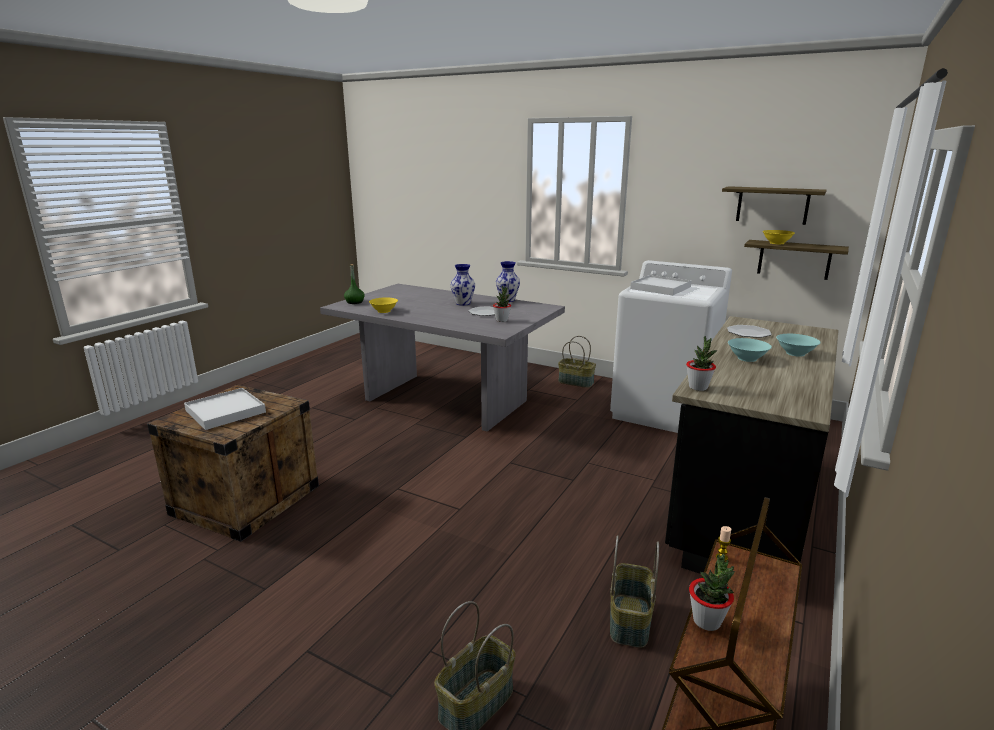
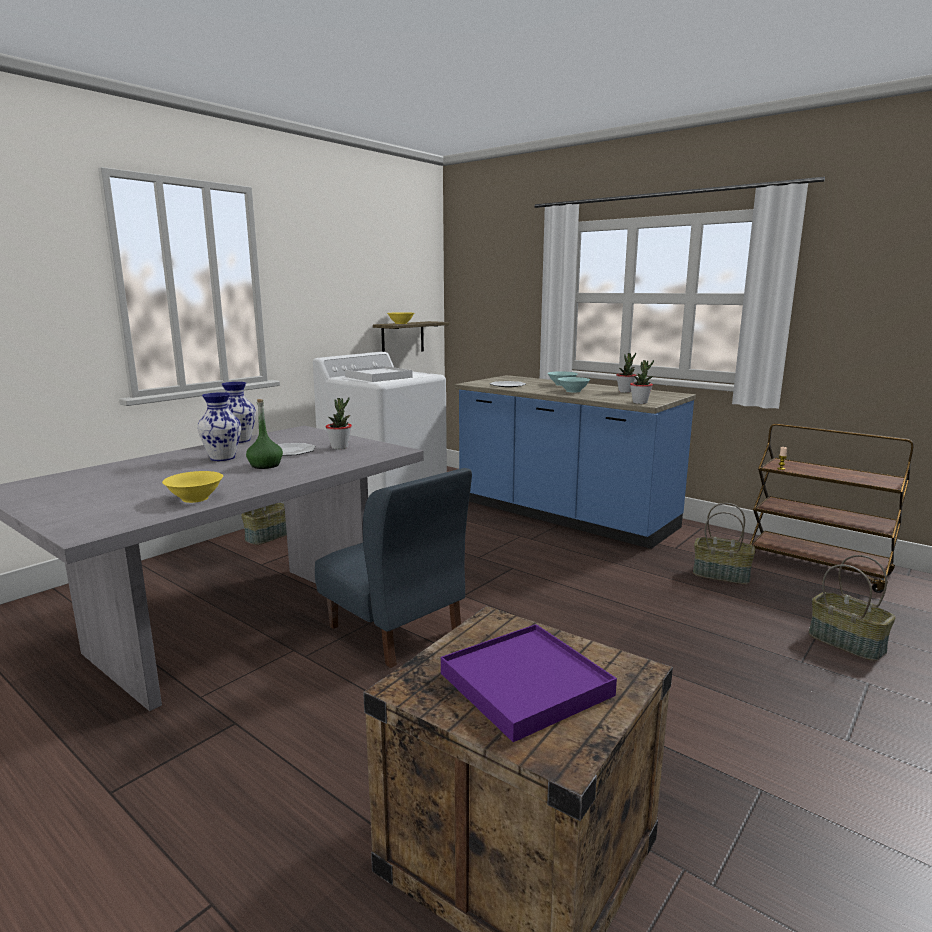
camera: 80 degrees left, 5 degrees down
(225, 411) = (525, 684): white tray -> purple tray
(354, 302) = (79, 519): green bottle -> green bottle (265, 465)
(450, 444) = (395, 630): none -> blue chair
(707, 621) = (850, 479): potted plant -> potted plant (625, 391)
(743, 504) = (563, 515): black counter -> blue counter
(772, 205) = (383, 290): shelf -> none

